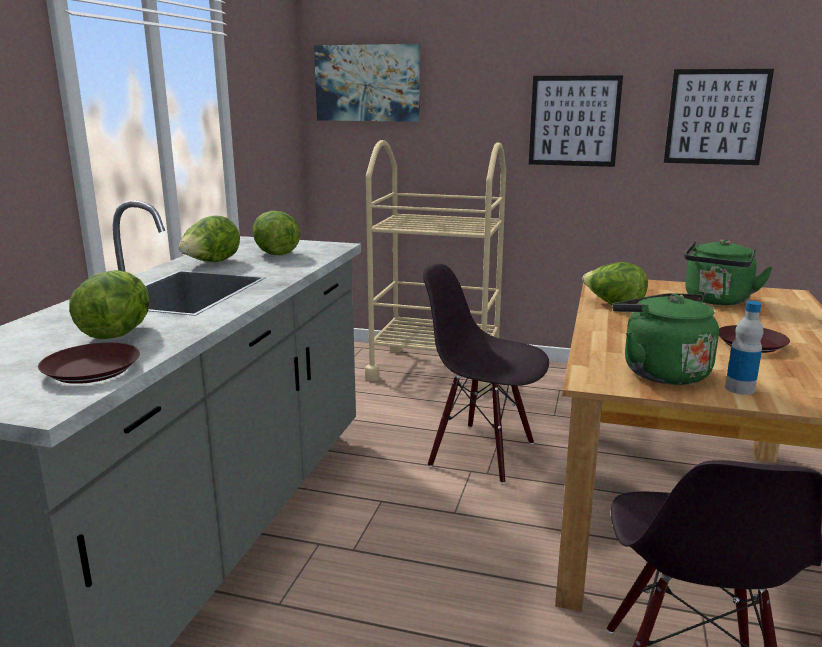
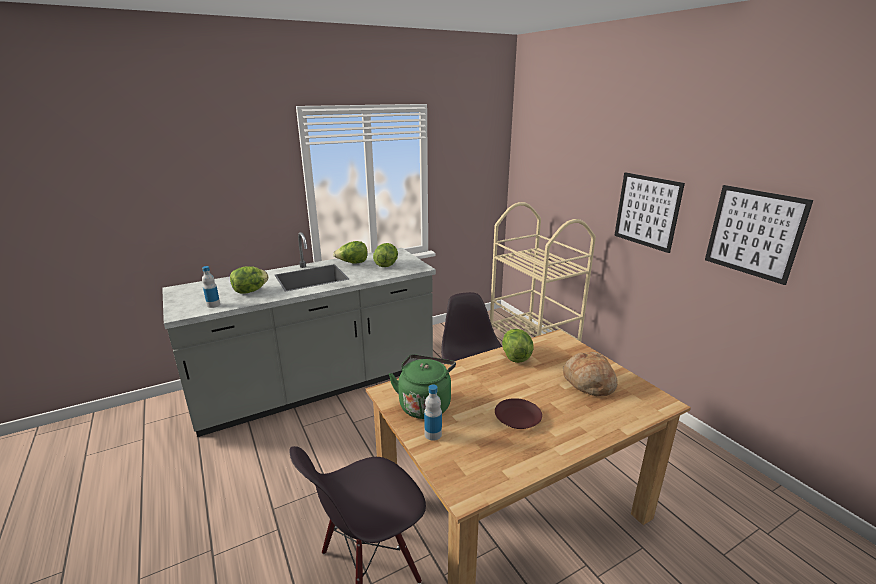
camera: 45 degrees right, 5 degrees up
(93, 370) = (213, 305): brown plate -> bottle
(367, 83) = (537, 161): picture -> none
(716, 301) = (588, 382): green kettle -> bread

